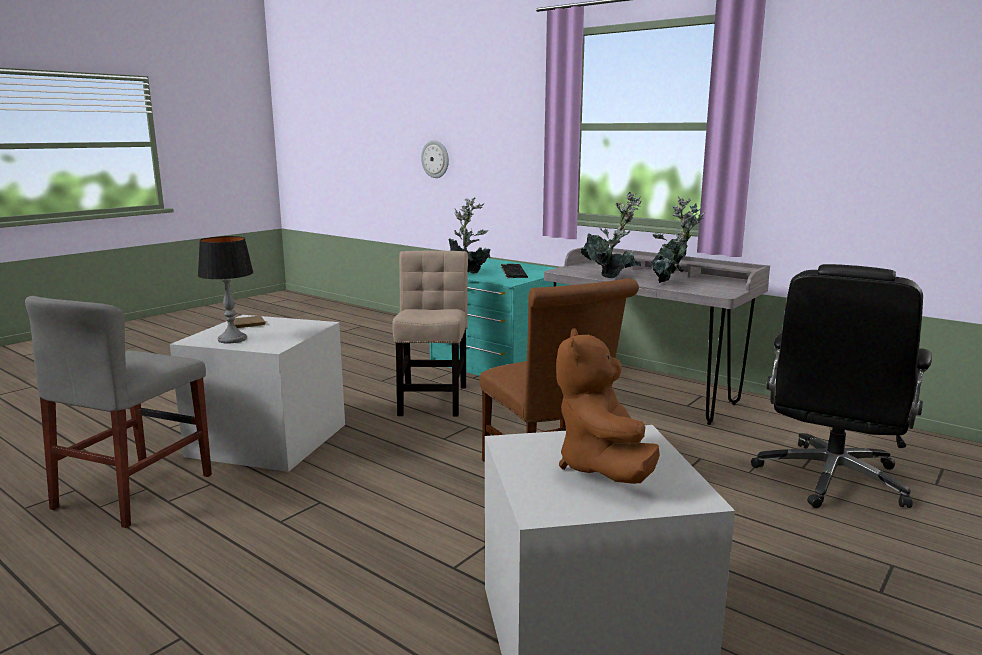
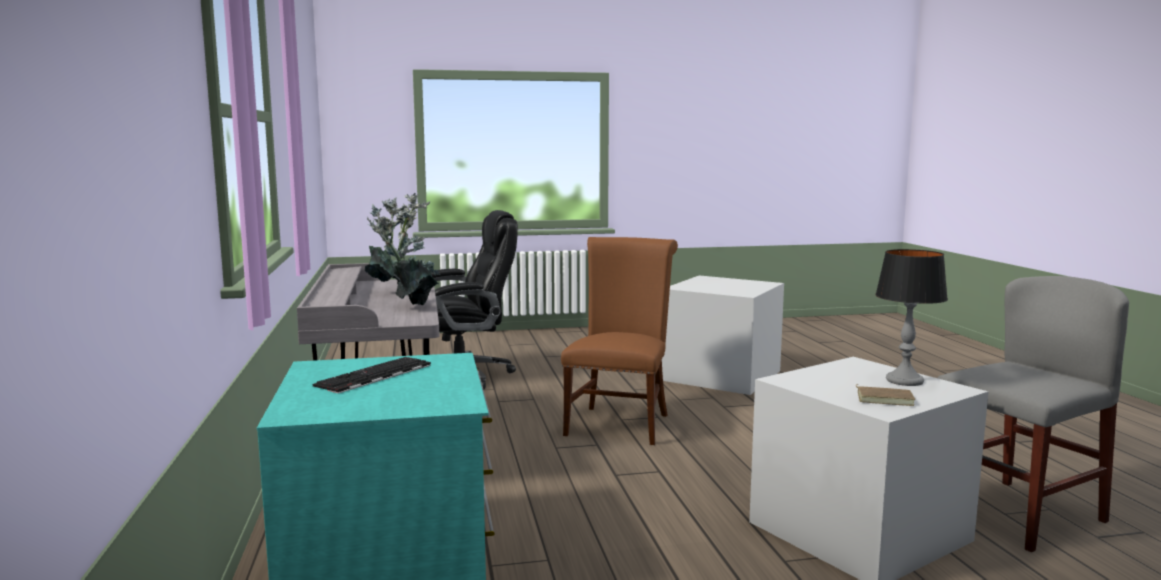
camera: 140 degrees left, 5 degrees down
(432, 398) = (597, 523): beige chair -> none
(435, 159) = (65, 211): wall clock -> none
(468, 272) = (432, 390): potted plant -> none
(603, 468) = (721, 285): brown plush toy -> none

